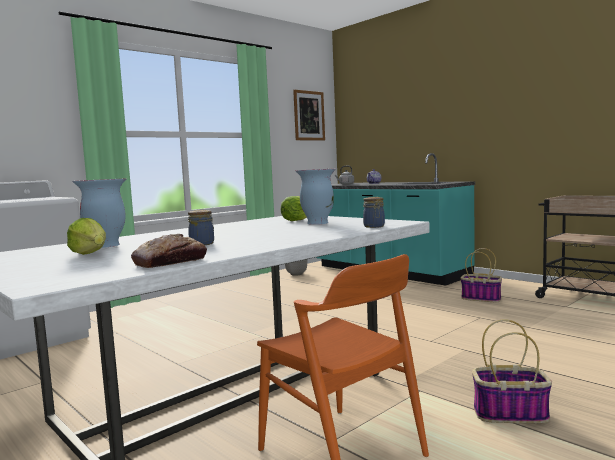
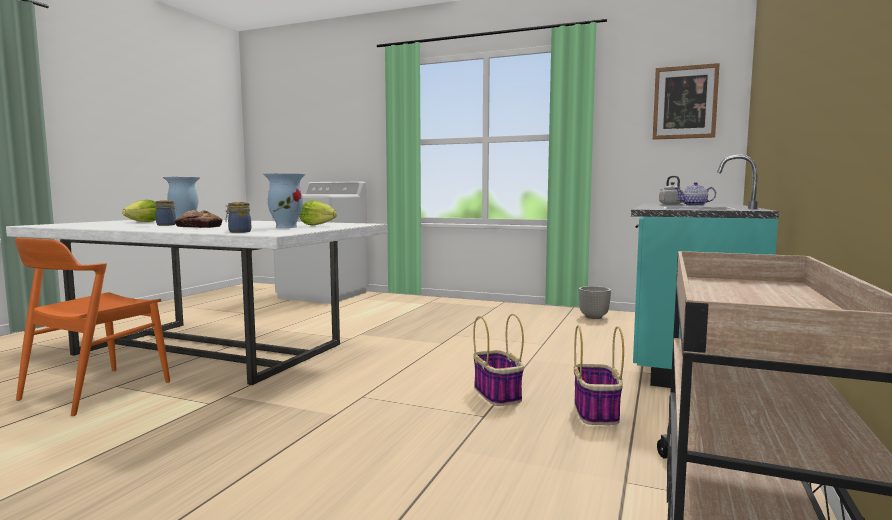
camera: 65 degrees right, 0 degrees up
(170, 262) = (87, 226): bread -> bread (198, 227)
(511, 413) = (139, 444): basket -> basket (498, 394)

